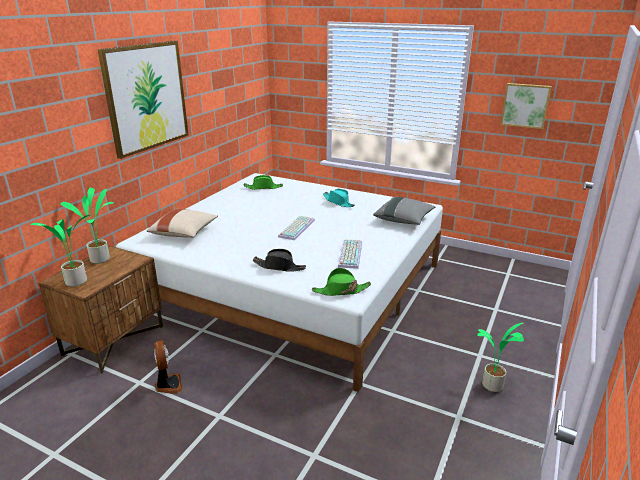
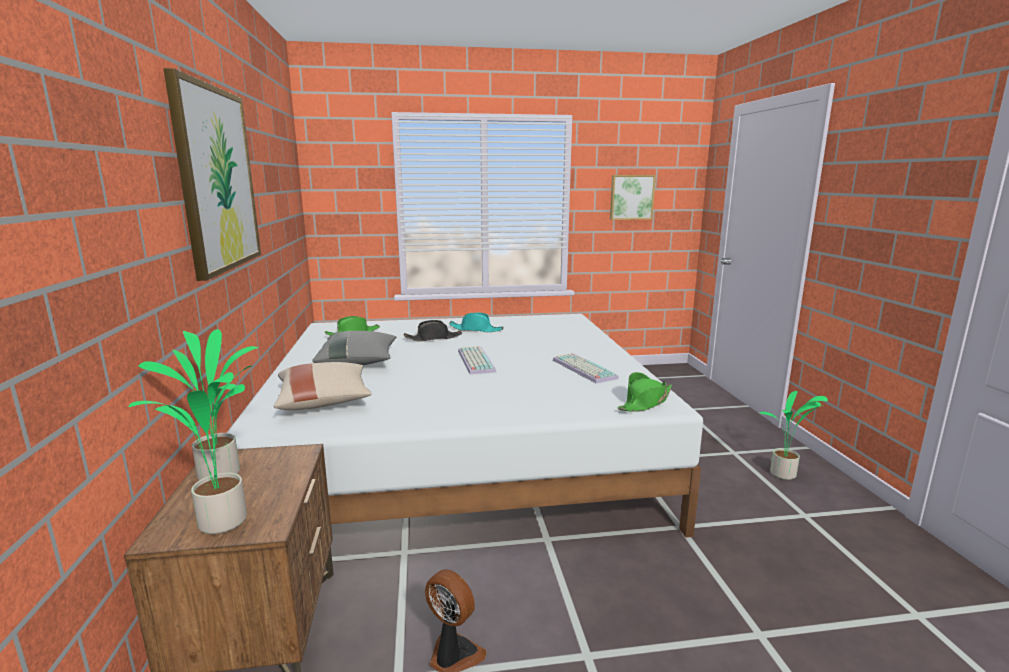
camera: 35 degrees left, 10 degrees down
(279, 266) = (531, 401): black hat -> black hat (433, 338)
(404, 220) = (574, 330): grey pillow -> grey pillow (358, 362)

